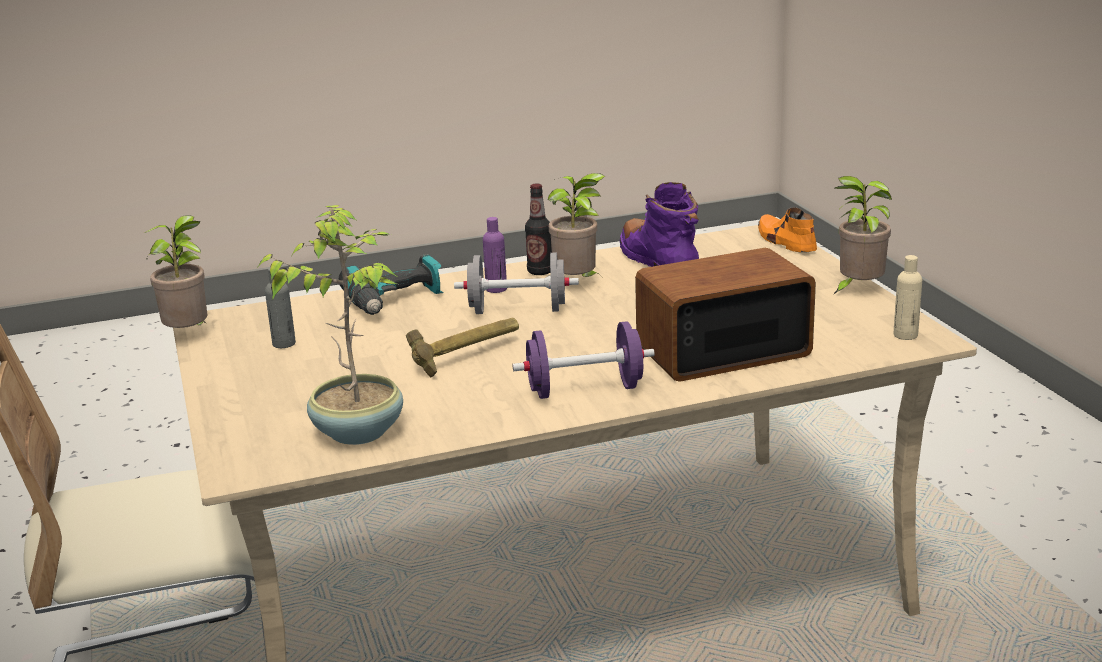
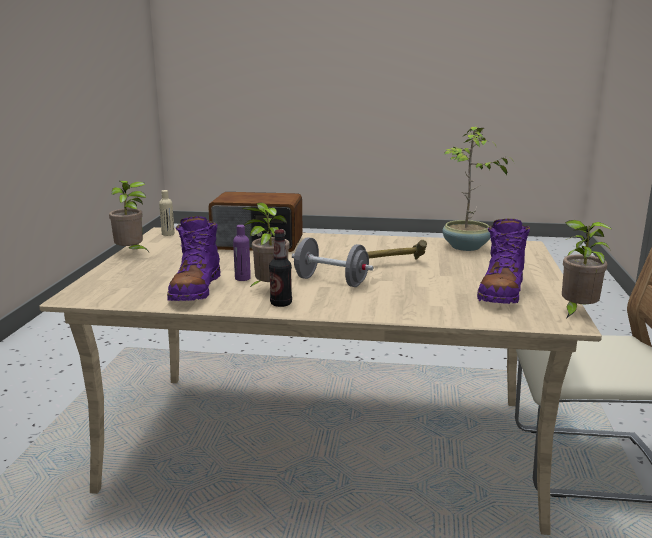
camera: 155 degrees left, 5 degrees down
(284, 344) = (501, 292): grey bottle -> purple boot
(395, 301) = (408, 305): power drill -> none
(496, 289) = (328, 298): purple bottle -> purple bottle (242, 278)
(584, 390) = (345, 242): purple dumbbell -> none
(785, 241) = (84, 287): orange shoe -> none

